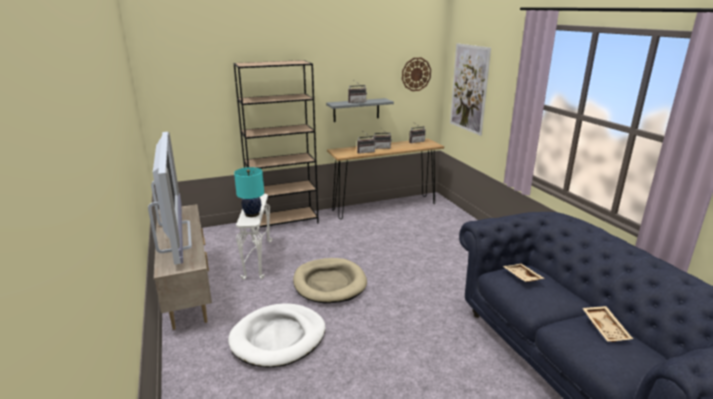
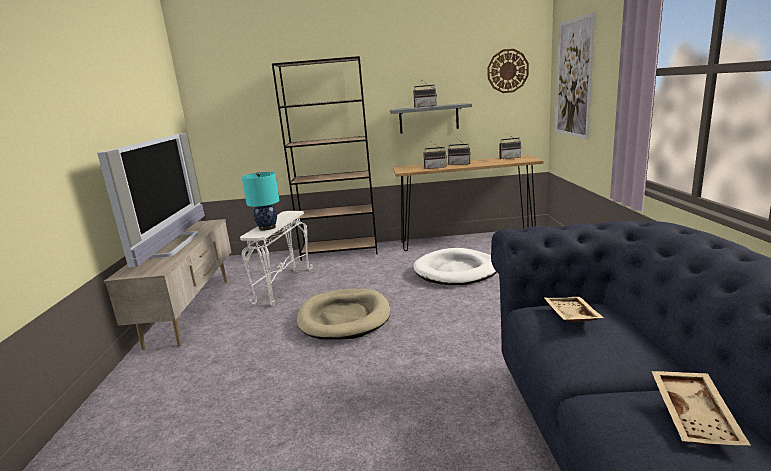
camera: 20 degrees right, 5 degrees down
(278, 338) = (239, 373): white dog bed -> white dog bed (457, 271)

